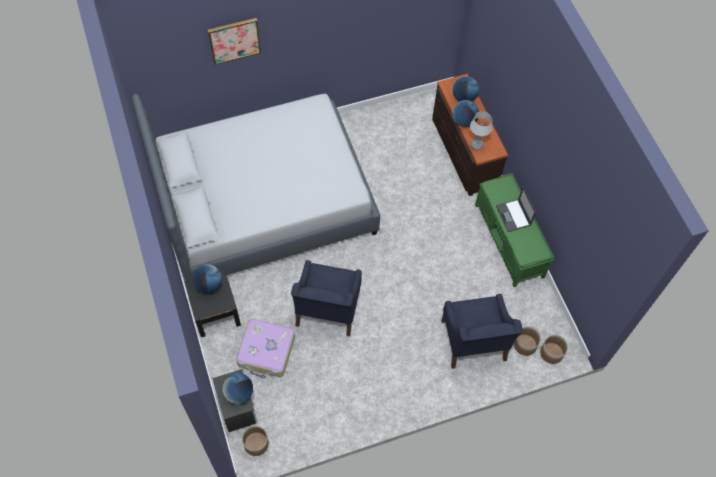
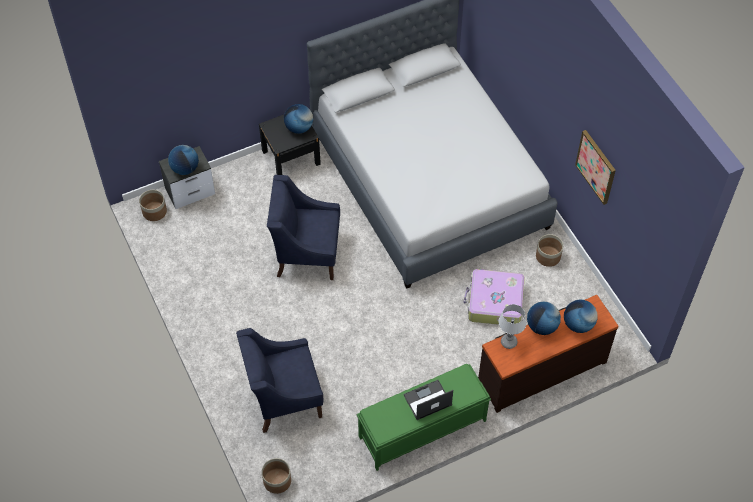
camera: 85 degrees right, 5 degrees down
(234, 40) = (526, 39): picture -> picture (596, 166)
(266, 352) = (251, 206): suitcase -> suitcase (494, 303)
(525, 344) = (285, 451): planter -> planter (548, 256)

